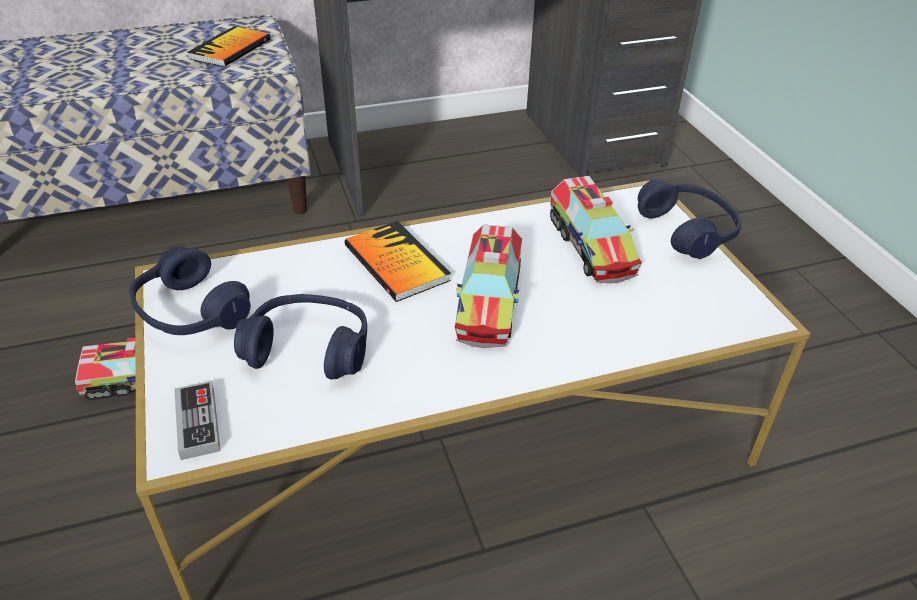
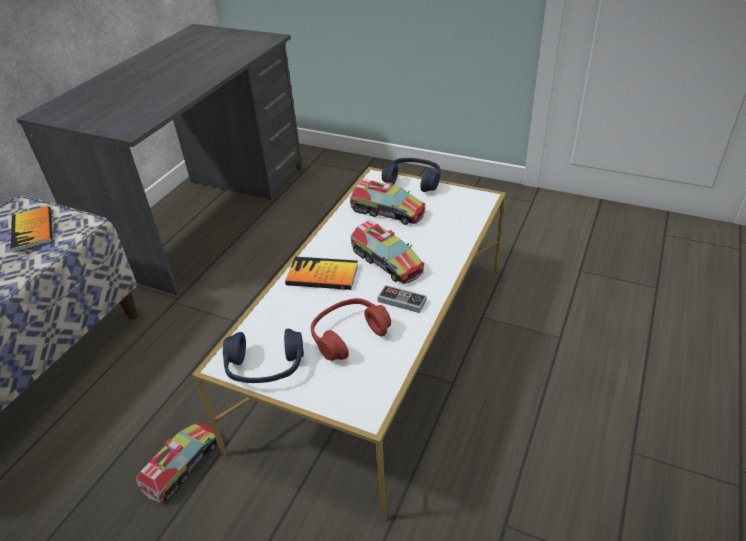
camera: 45 degrees left, 0 degrees up
(198, 423) = (356, 398): game controller -> game controller (402, 301)
(309, 349) = (349, 335): blue headphones -> red headphones

